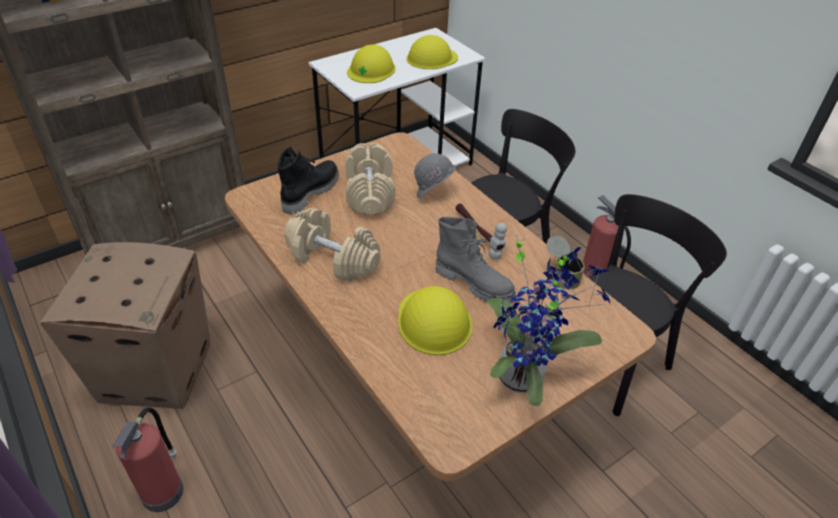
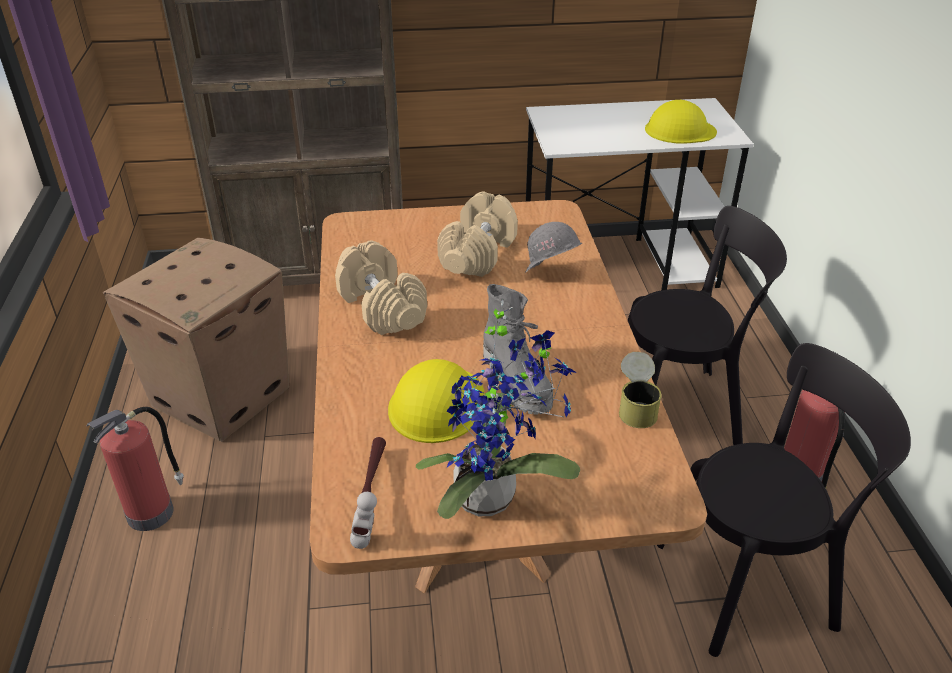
camera: 30 degrees right, 5 degrees down
(310, 192) = (413, 236): black boot -> none
(371, 70) = (592, 129): yellow hard hat -> none
(478, 235) = (567, 333): hammer -> hammer (372, 497)

